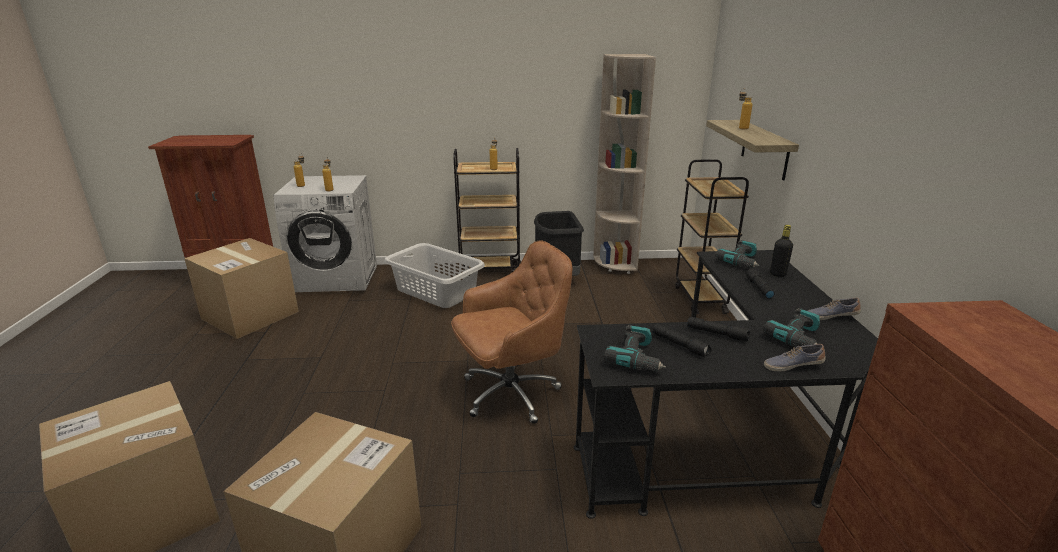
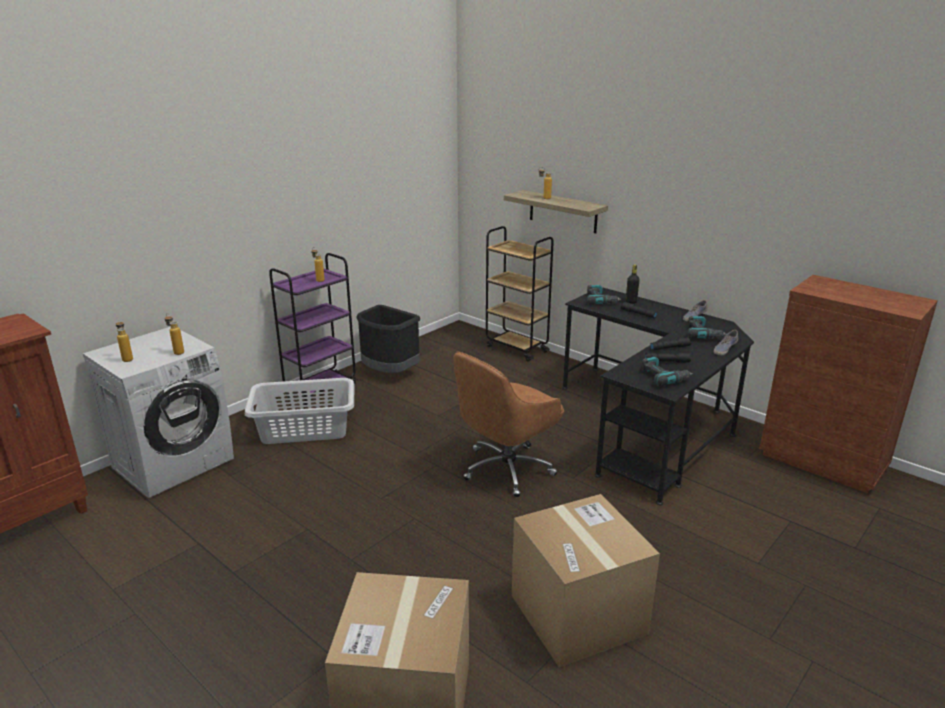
camera: 45 degrees left, 0 degrees up
(250, 315) = (142, 540): cardboard box -> none
(491, 270) = (321, 390): brown cart -> purple cart
(511, 393) = (506, 469): brown office chair -> brown office chair turned 150 degrees counterclockwise
(615, 267) = (420, 347): beige bookcase -> none

